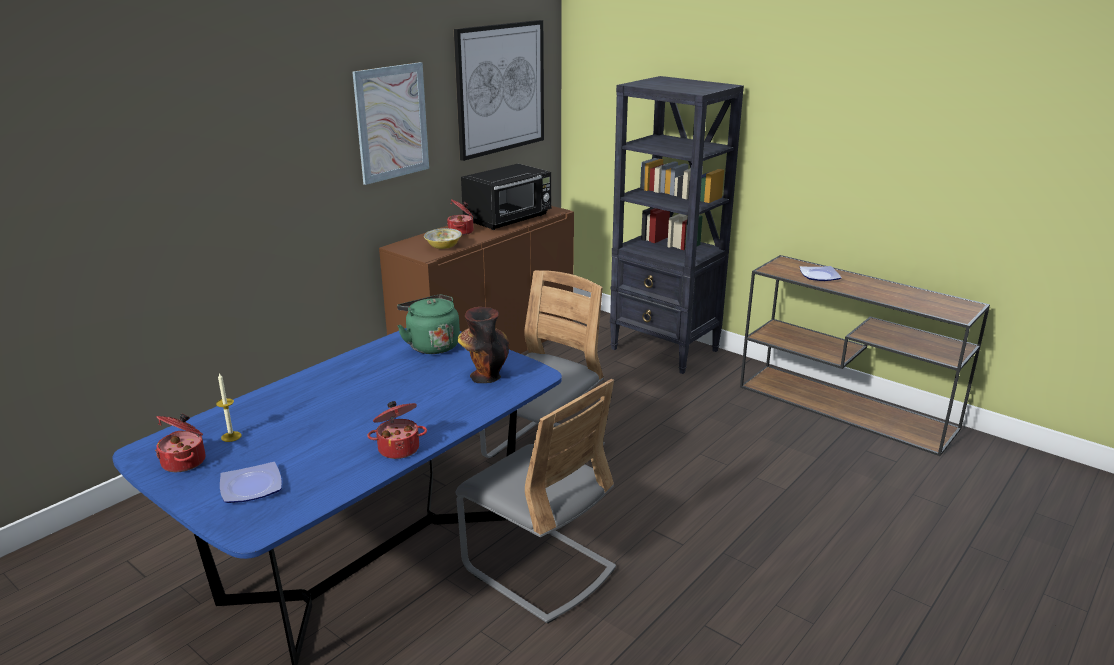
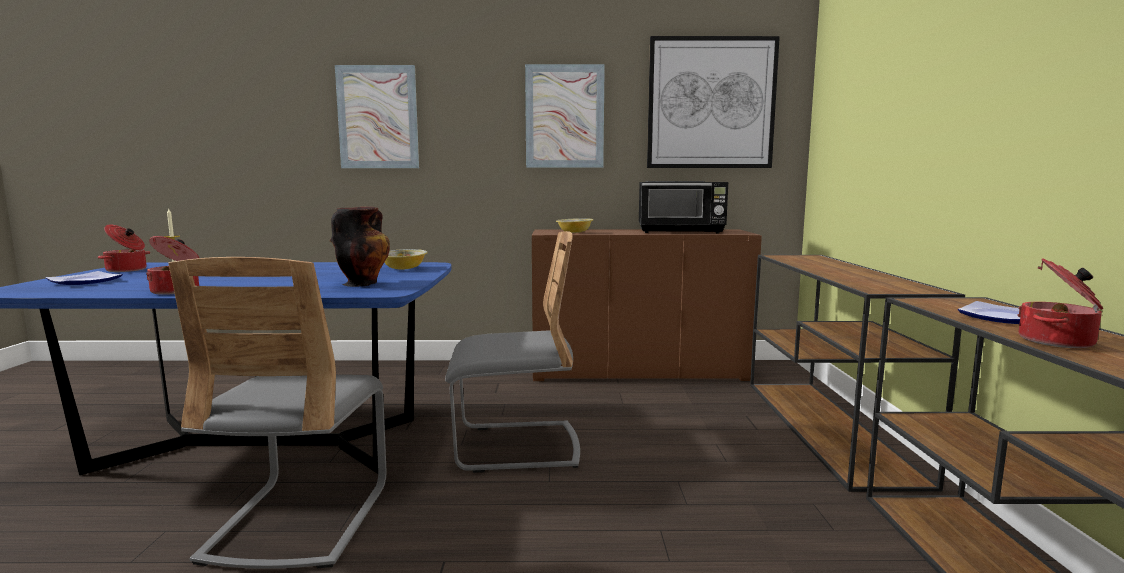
camera: 50 degrees right, 15 degrees down
(203, 160) = (378, 117): none -> picture
(431, 345) = (403, 268): green kettle -> bowl
(461, 232) = (617, 231): cooking pot -> cooking pot (1058, 341)
(665, 350) = (828, 429): black bookcase -> brown console table

